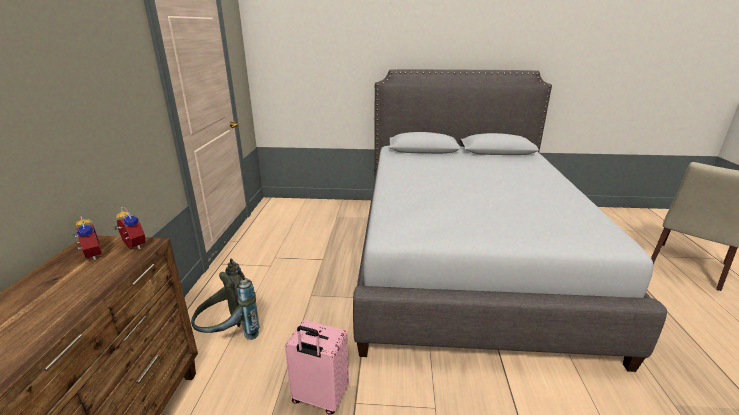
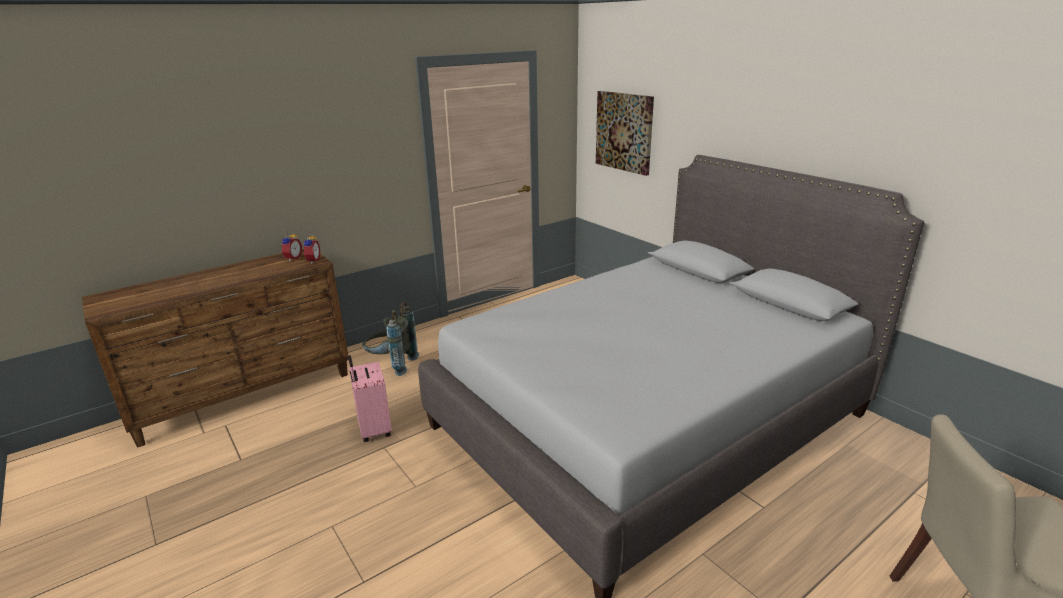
camera: 50 degrees right, 0 degrees up
(306, 62) = (624, 132): none -> picture

